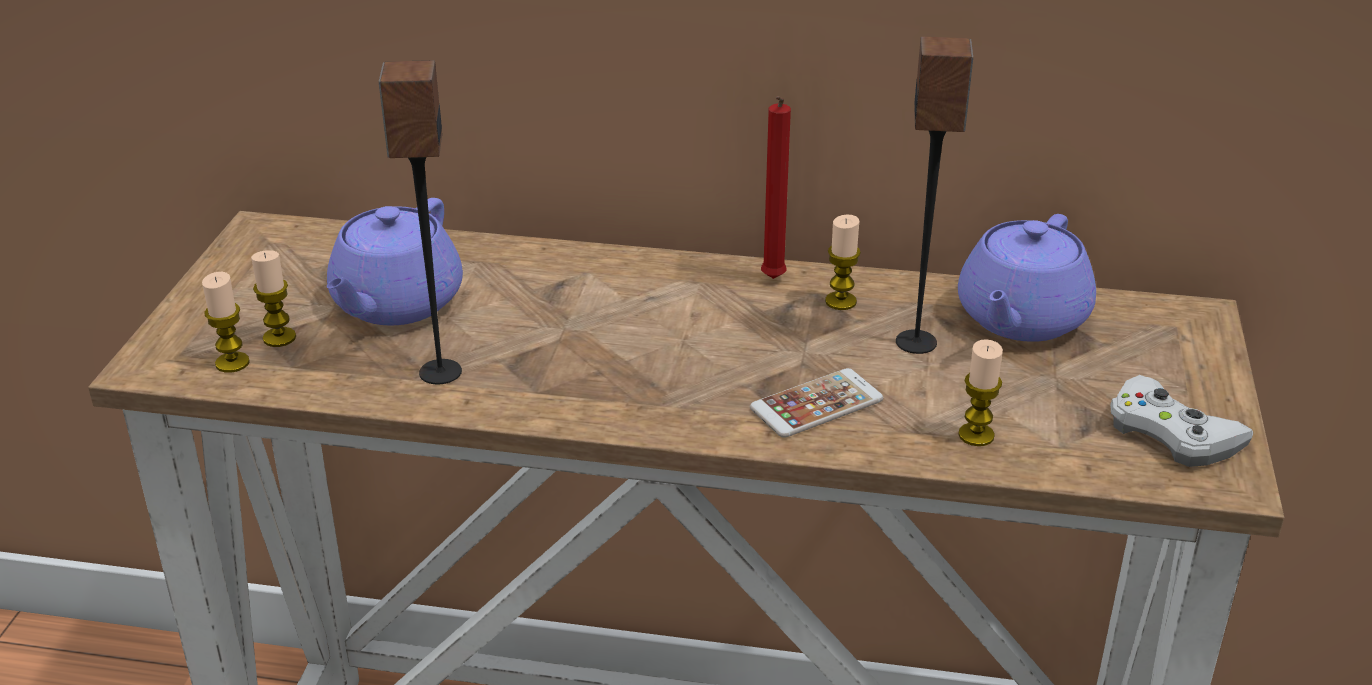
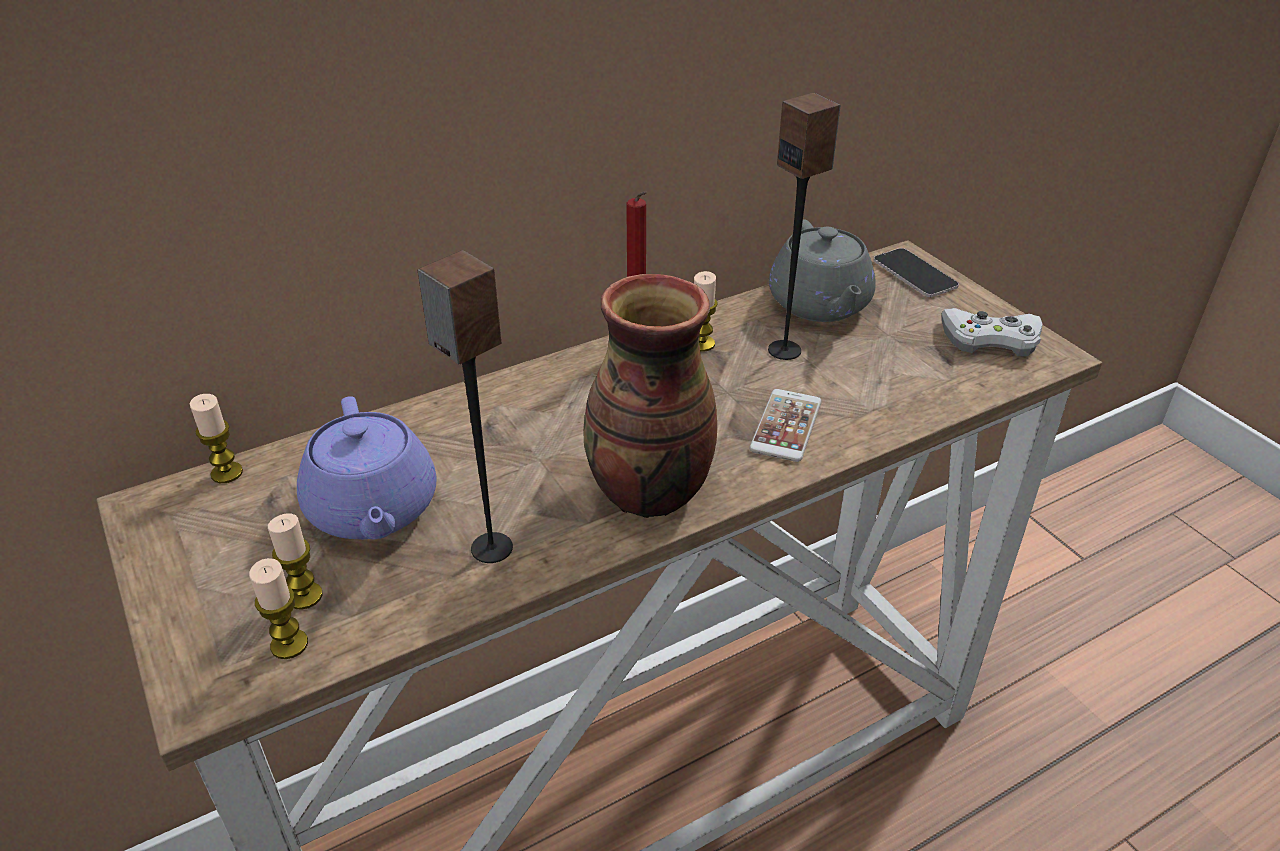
camera: 40 degrees left, 5 degrees up
(613, 395) = (647, 493): none -> vase
(976, 435) = (901, 396): candle -> candle (227, 473)
(1020, 319) = (820, 305): purple teapot -> grey teapot
(1184, 335) = (914, 274): none -> phone

